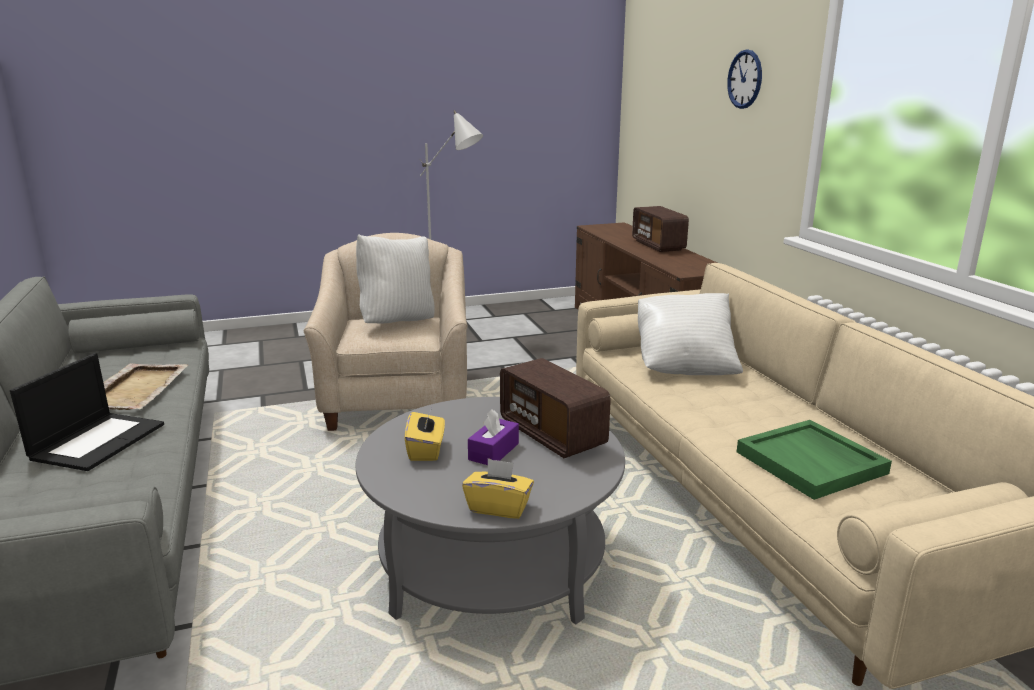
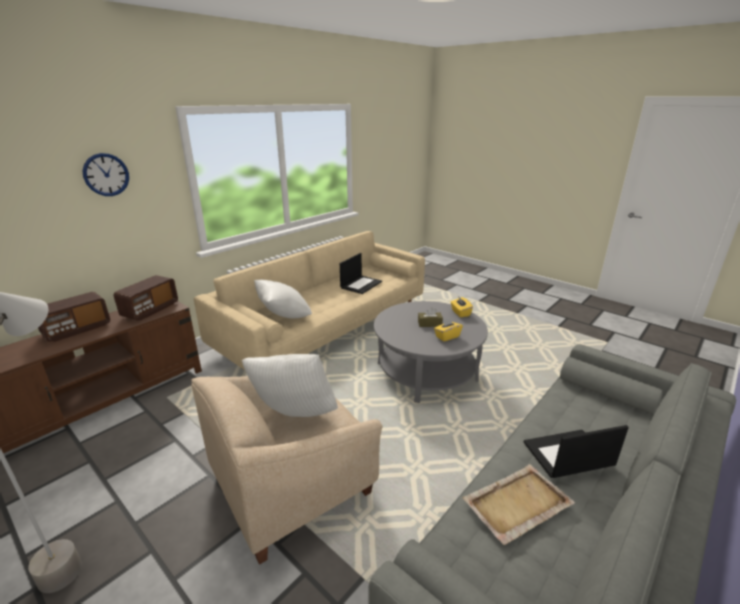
camera: 120 degrees left, 5 degrees up
(493, 451) = (429, 324): purple tissue box -> brown tissue box
(552, 434) = (402, 317): radio -> radio (150, 310)
(812, 463) = (361, 284): green tray -> laptop

